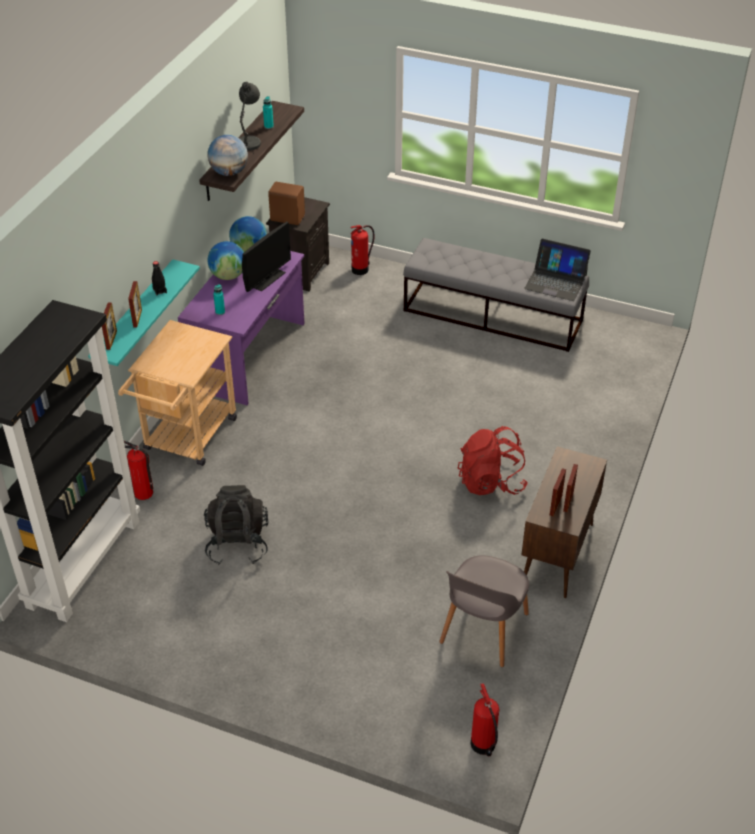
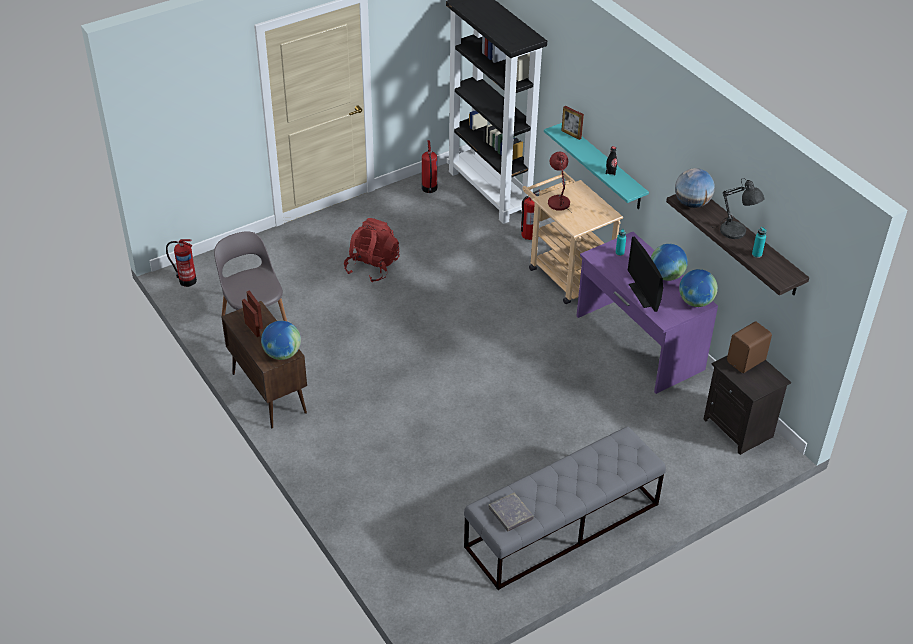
camera: 125 degrees right, 0 degrees up
(137, 318) = (586, 152): picture frame -> none
(183, 367) = (558, 201): none -> red table lamp
(237, 543) = (440, 255): black backpack -> none
(361, 269) = (712, 472): fire extinguisher -> fire extinguisher (429, 189)
(491, 482) = (367, 400): red backpack -> red backpack (372, 267)
(556, 281) = (510, 514): laptop -> grey book
(572, 461) = (282, 354): none -> globe

